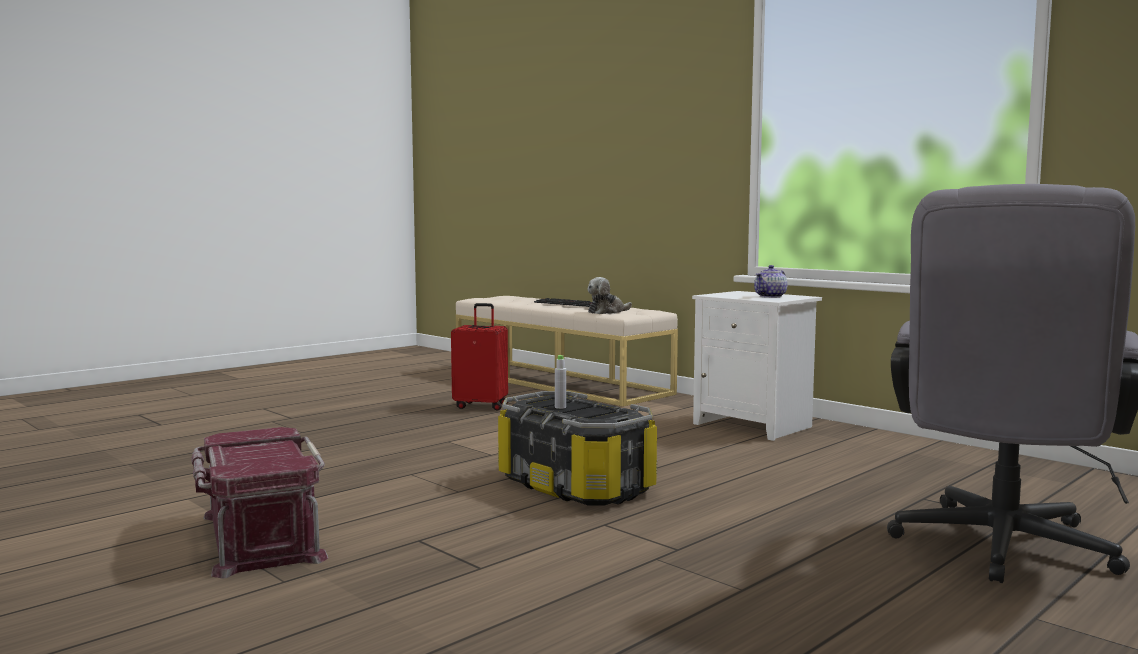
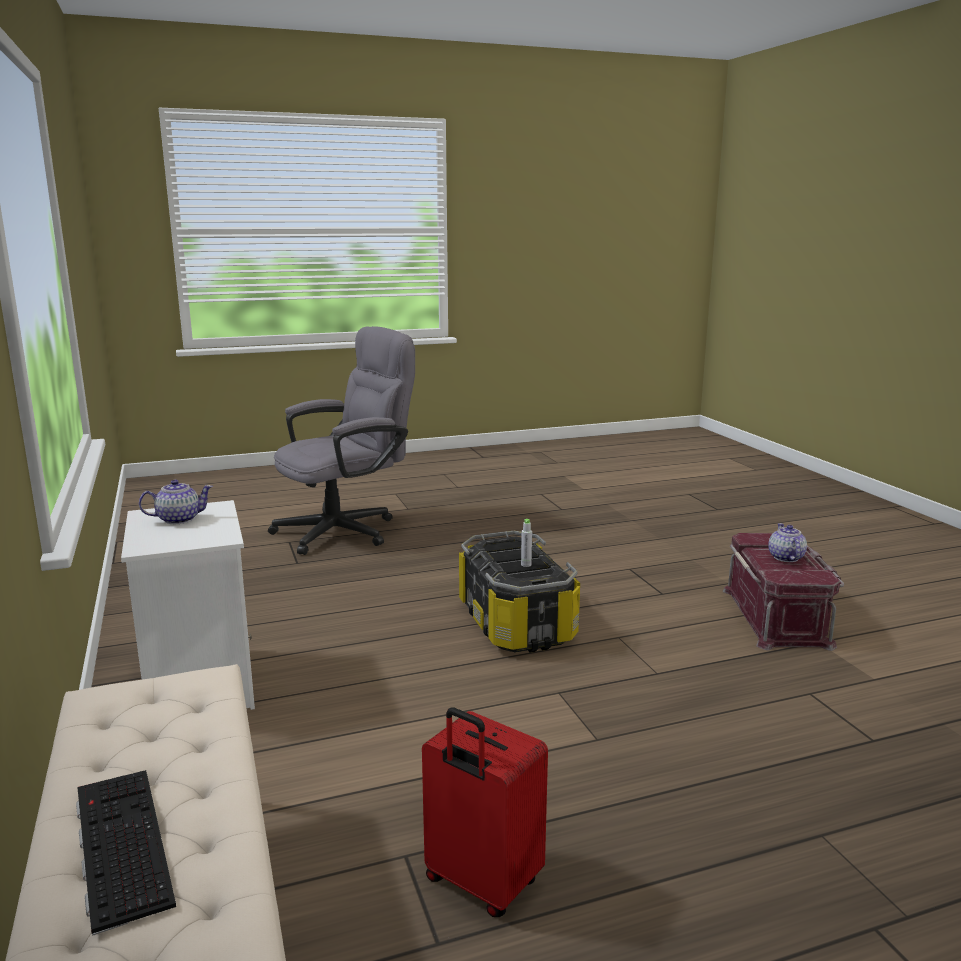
camera: 155 degrees left, 10 degrees up
(253, 451) = (785, 558): none -> teapot
(607, 312) = (188, 715): plush toy -> none

